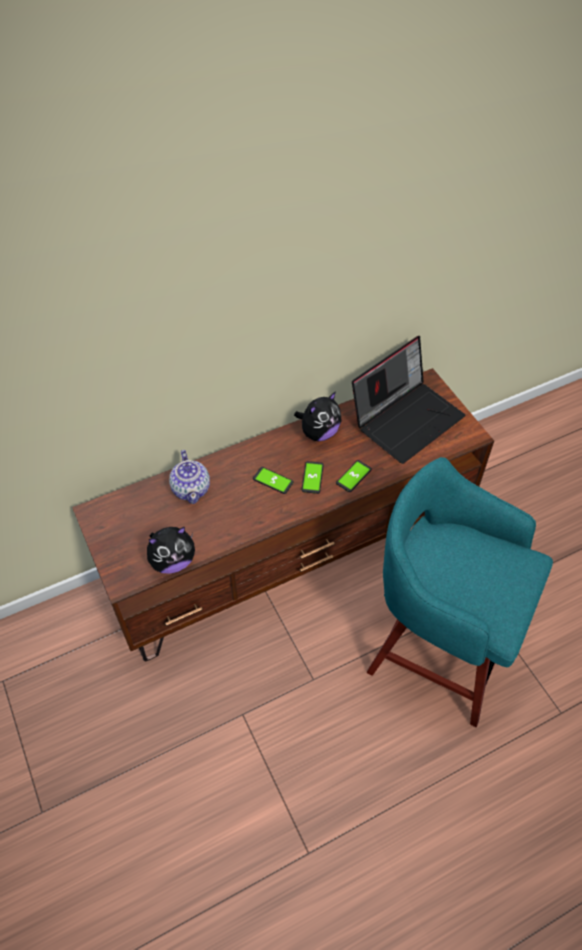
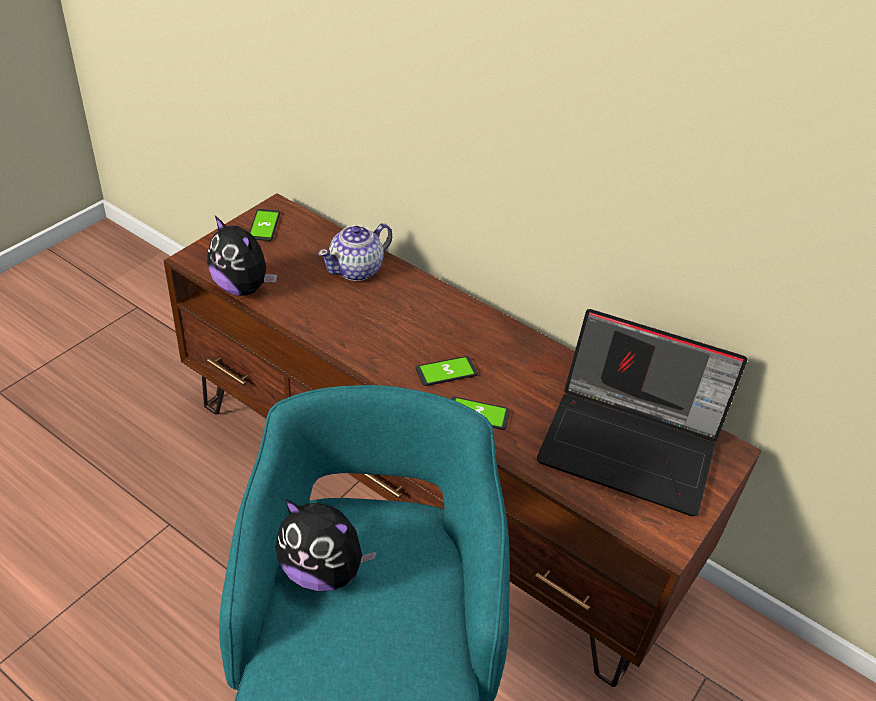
camera: 60 degrees right, 10 degrees down
(273, 481) = (415, 335): phone -> phone (264, 226)
(319, 432) = (528, 356): plush toy -> plush toy (322, 570)

